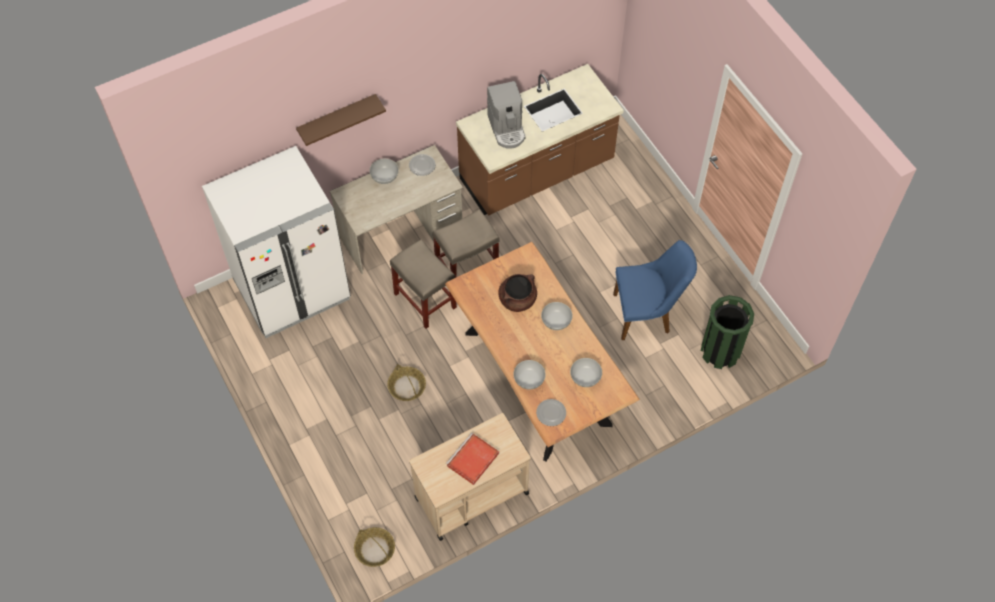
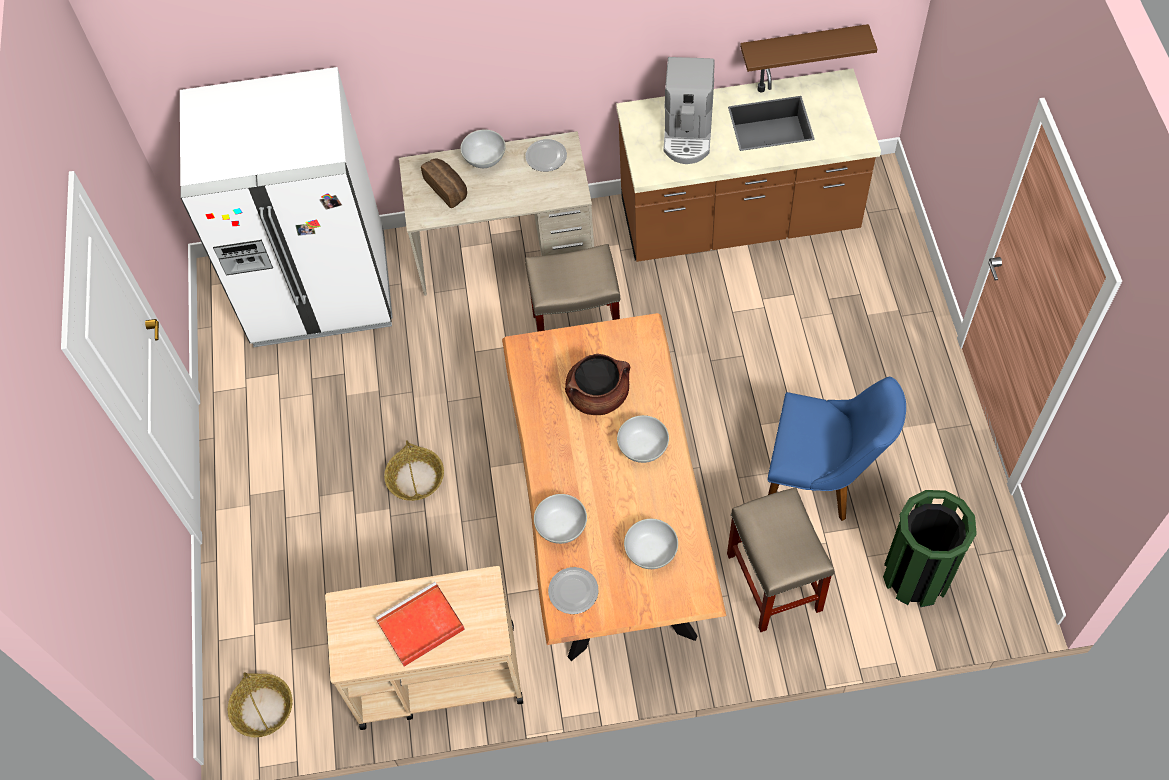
camera: 25 degrees right, 0 degrees up
(337, 119) = (409, 42): brown shelf -> brown shelf (802, 48)
(369, 202) = (448, 188): none -> bread
(426, 301) = (497, 361): beige stool -> beige stool (775, 583)

